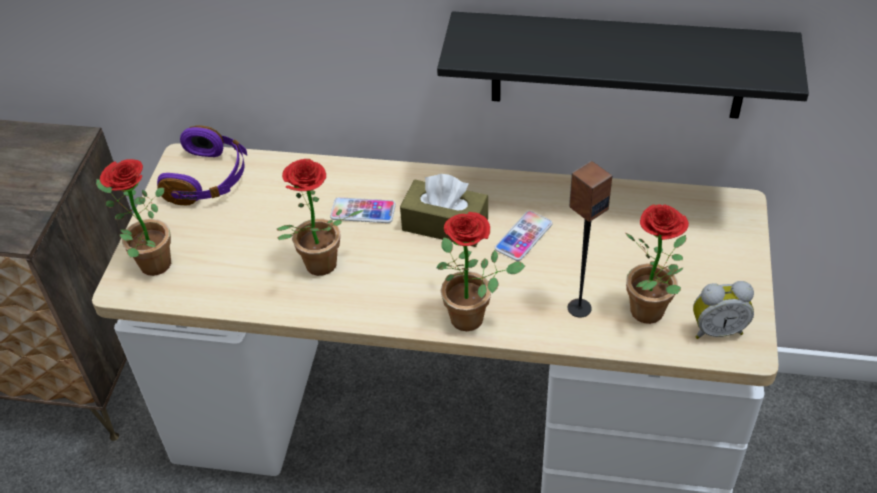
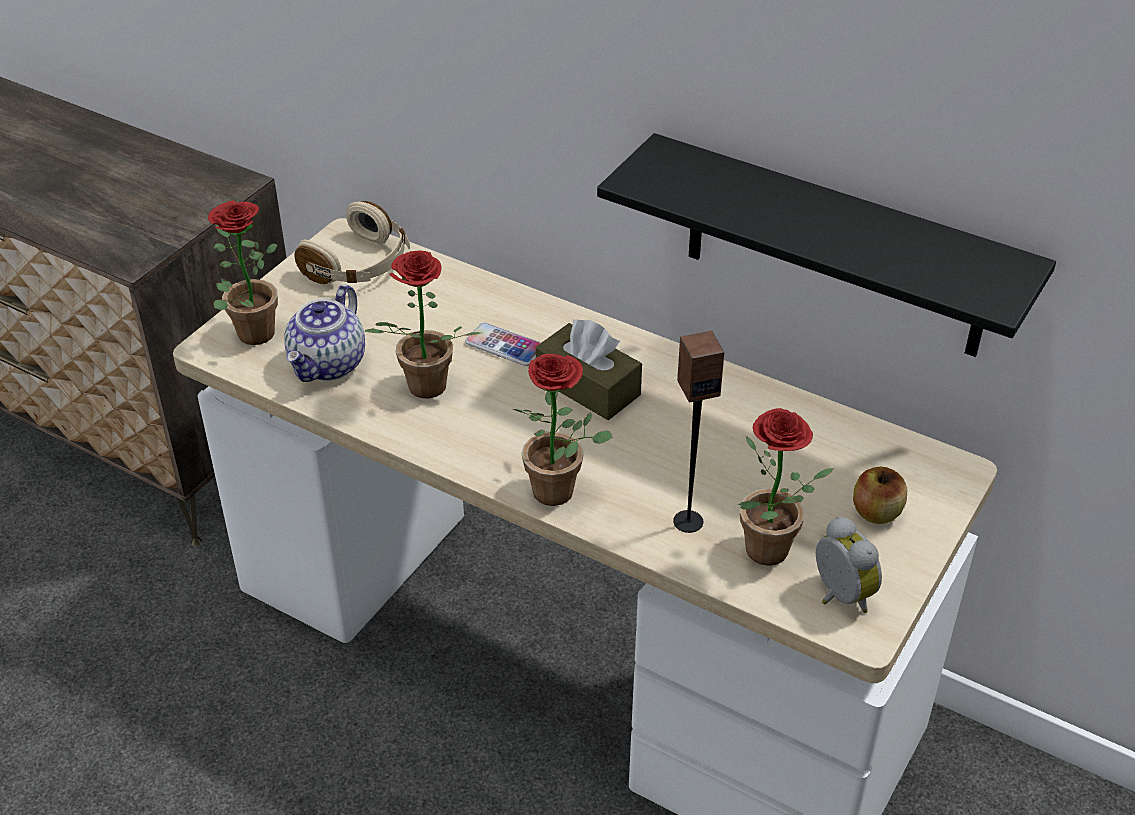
camera: 20 degrees right, 5 degrees down
(209, 179) = (360, 265): purple headphones -> beige headphones
(231, 271) = (329, 365): none -> teapot
(523, 237) = (670, 426): phone -> none
(705, 255) = (876, 513): none -> apple
(716, 329) = (838, 597): alarm clock -> alarm clock turned 135 degrees counterclockwise

